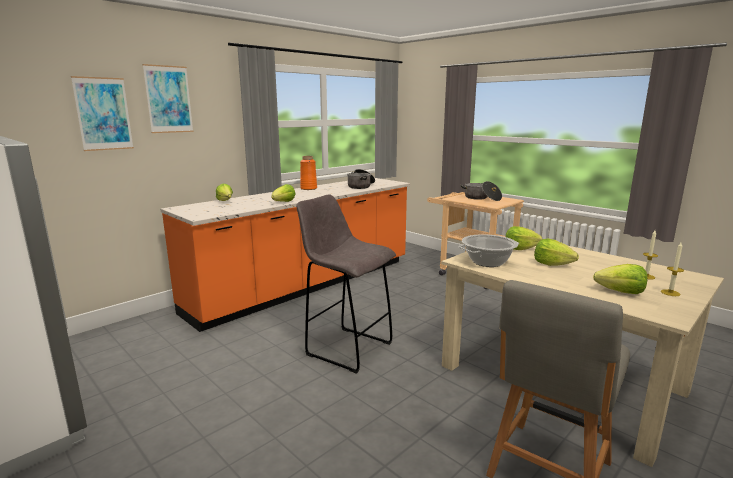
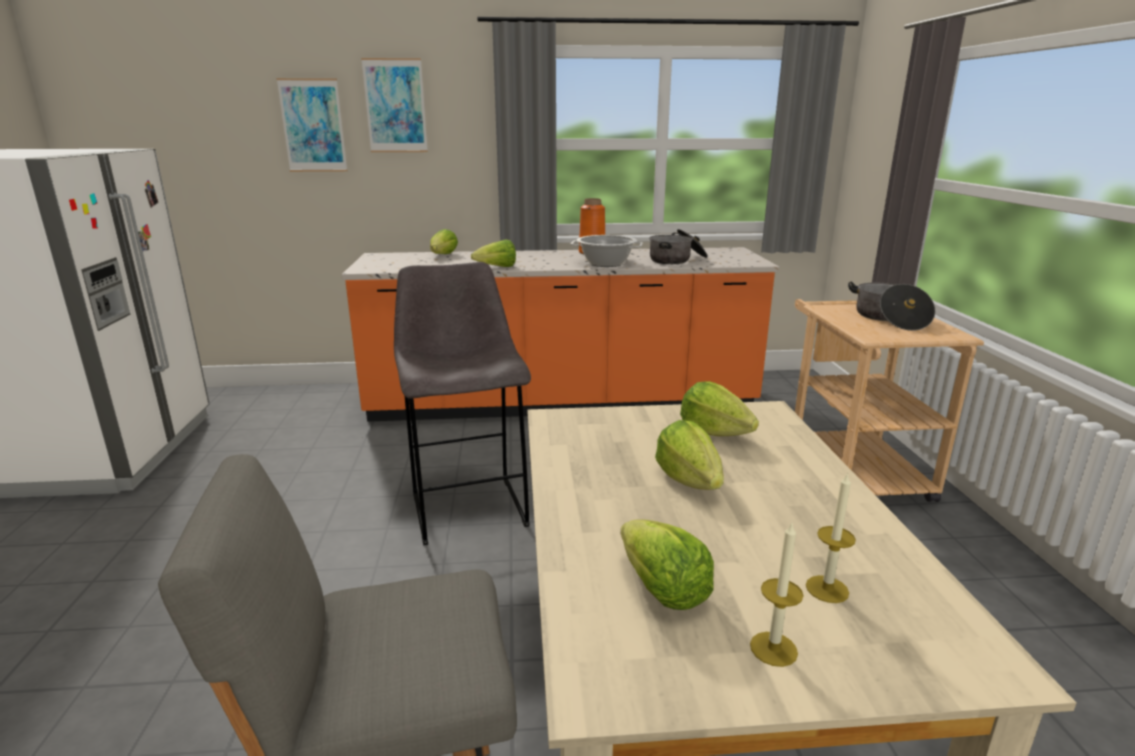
camera: 40 degrees right, 5 degrees up
(487, 262) = (586, 435): cooking pot -> cooking pot (606, 263)

